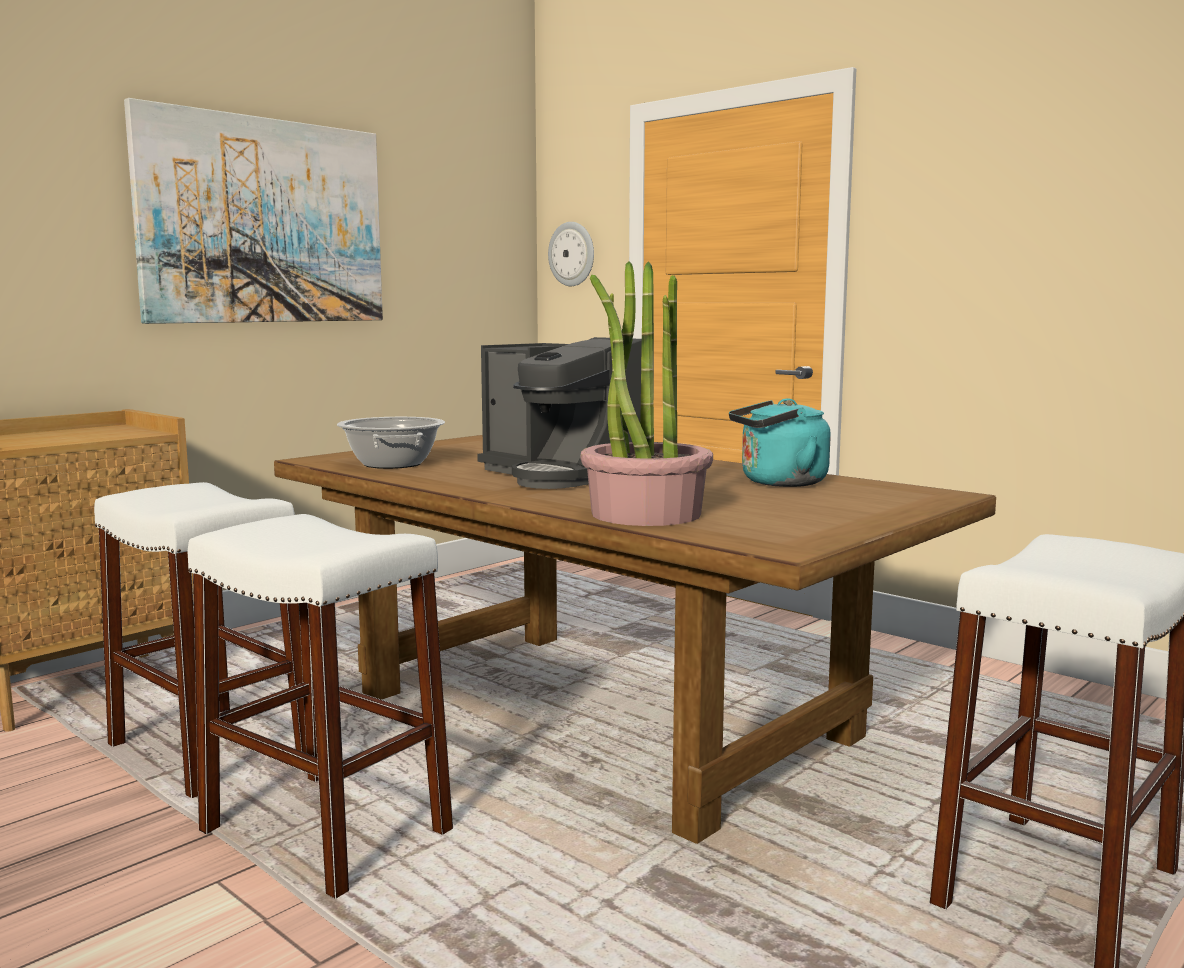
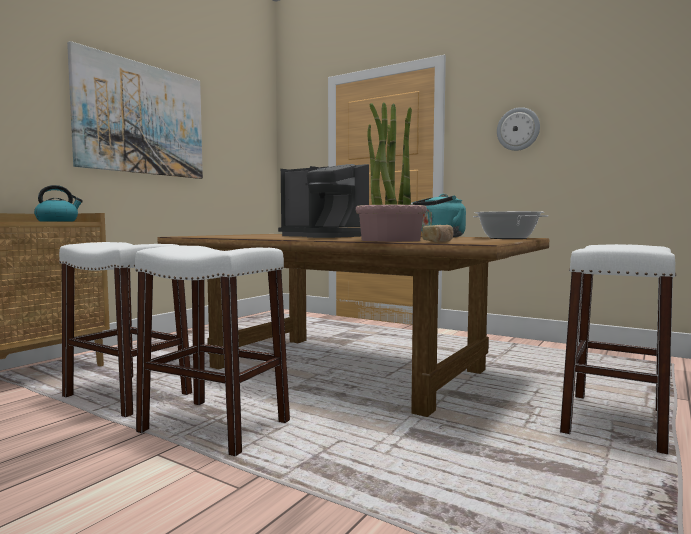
camera: 10 degrees left, 5 degrees down
(107, 435) = (57, 221): none -> kettle
(393, 464) = (228, 236): cooking pot -> cooking pot (508, 238)
(572, 254) = (296, 152): wall clock -> wall clock (518, 129)
(720, 531) = (438, 241): none -> bread

